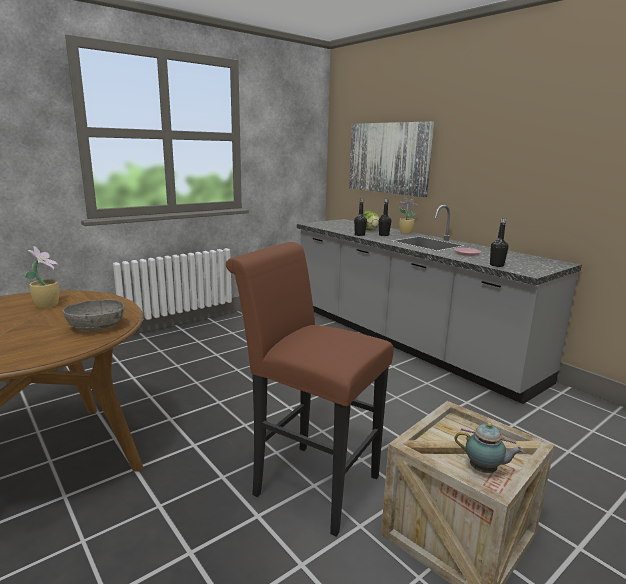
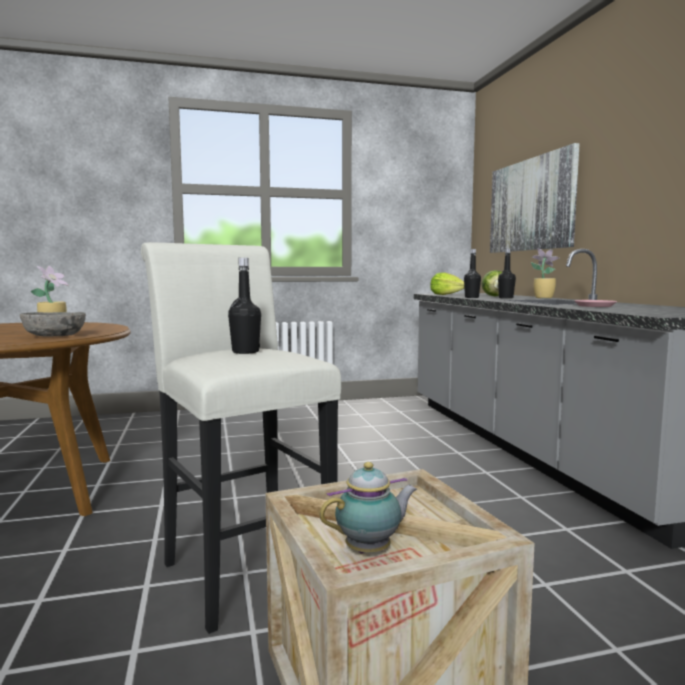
camera: 25 degrees right, 10 degrees down
(308, 482) = (242, 567): brown stool -> white stool
(327, 226) = (445, 294): none -> lettuce
(484, 470) = (371, 550): teapot -> teapot turned 75 degrees counterclockwise
(496, 265) = (618, 311): black bottle -> black bottle (245, 352)

